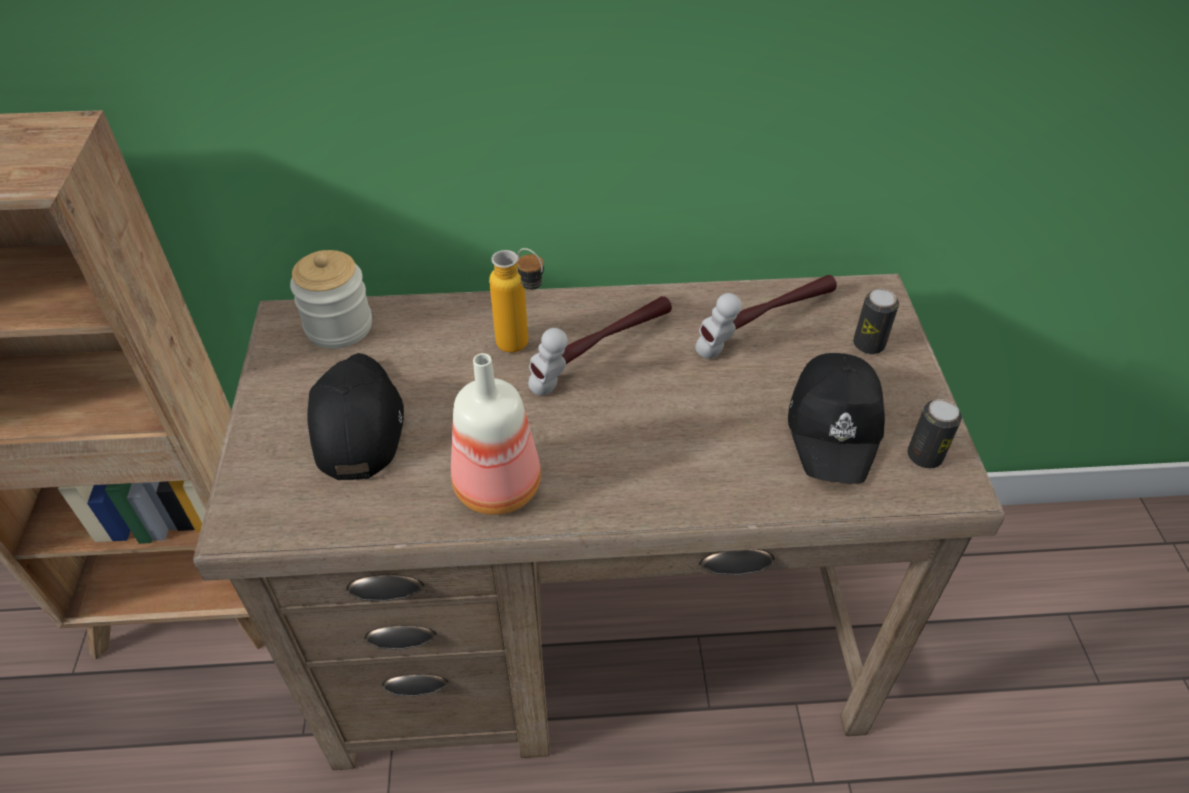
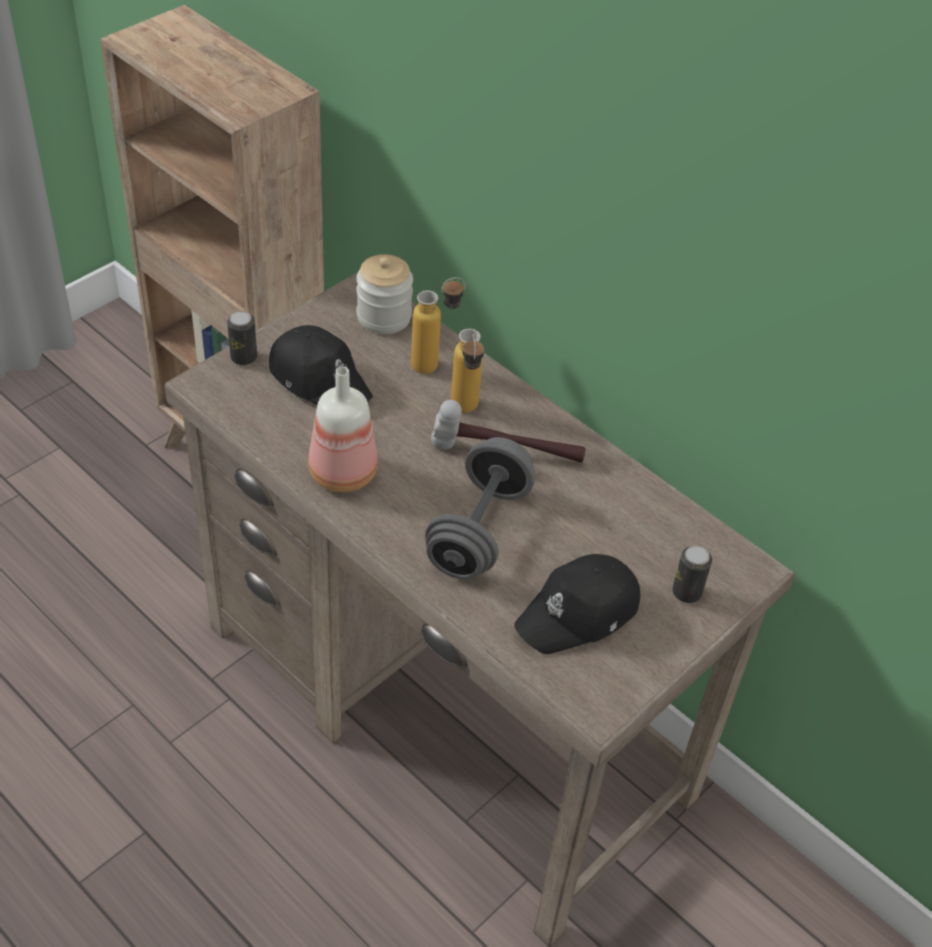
camera: 45 degrees right, 0 degrees up
(356, 423) = (320, 379): black cap -> black cap turned 90 degrees clockwise
(441, 330) = (435, 364): none -> bottle
(674, 432) = (478, 530): none -> grey dumbbell
(766, 326) = (637, 524): hammer -> none
(924, 456) = (606, 678): can -> can (243, 357)

